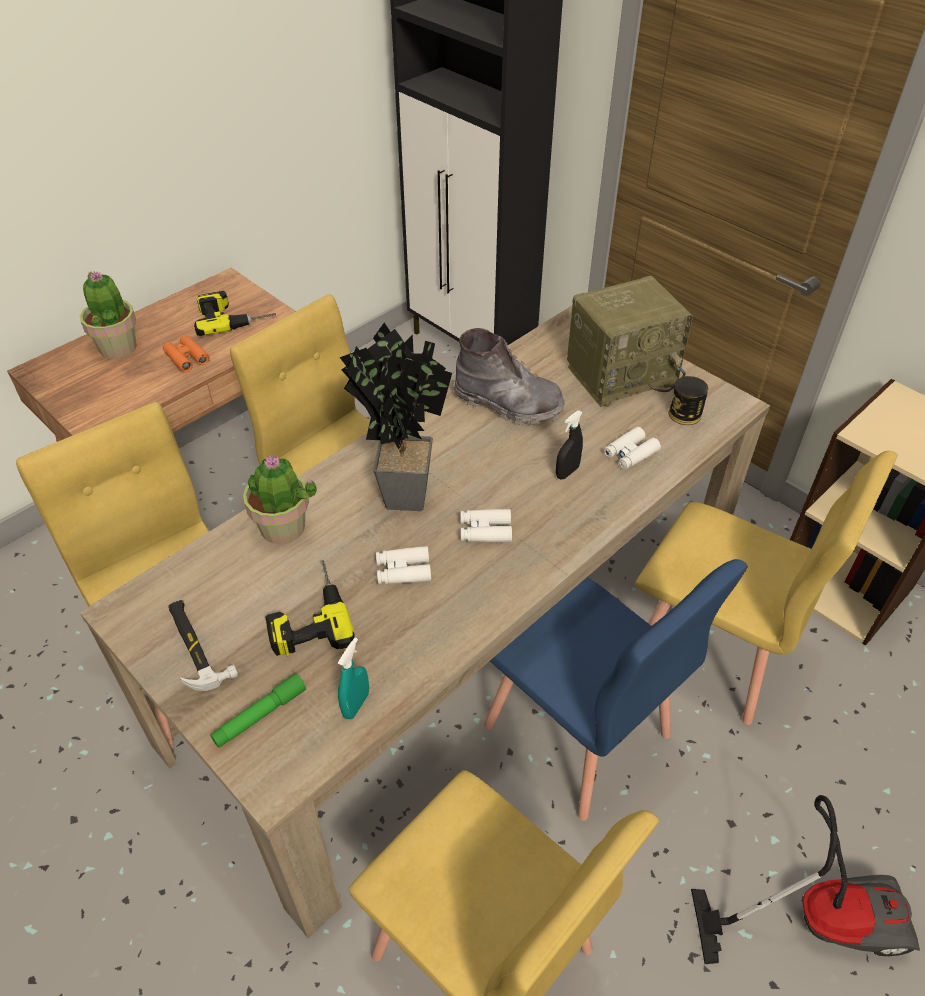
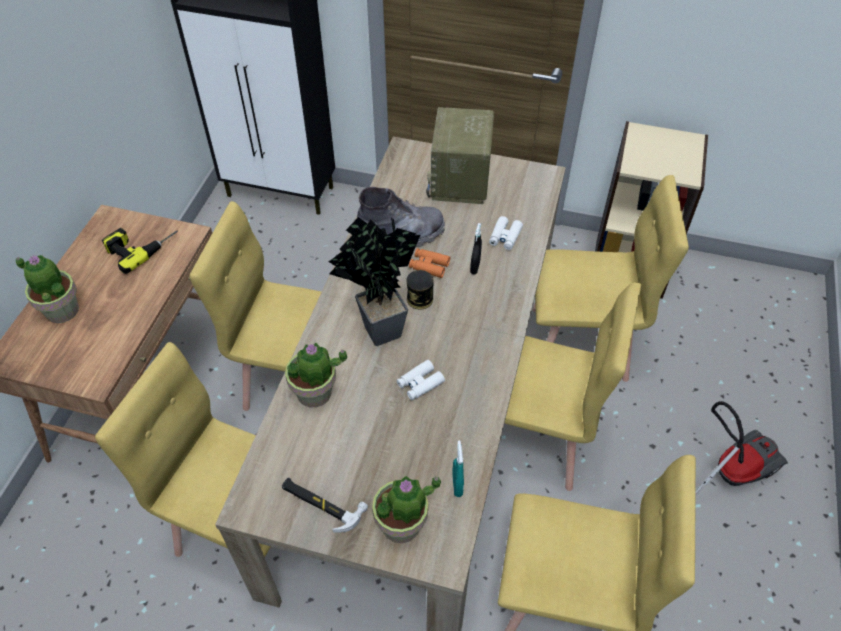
camera: 30 degrees left, 5 degrees up
(187, 358) = (130, 296): orange binoculars -> orange binoculars (429, 266)
(260, 715) = (402, 524): green flashlight -> potted plant
(307, 614) = (379, 443): power drill -> none
(485, 530) = (452, 331): white binoculars -> none
(577, 732) = (533, 437): blue chair -> yellow chair
(622, 374) = (461, 181): radio -> radio turned 150 degrees clockwise
(684, 414) = (519, 194): can -> can (420, 299)

